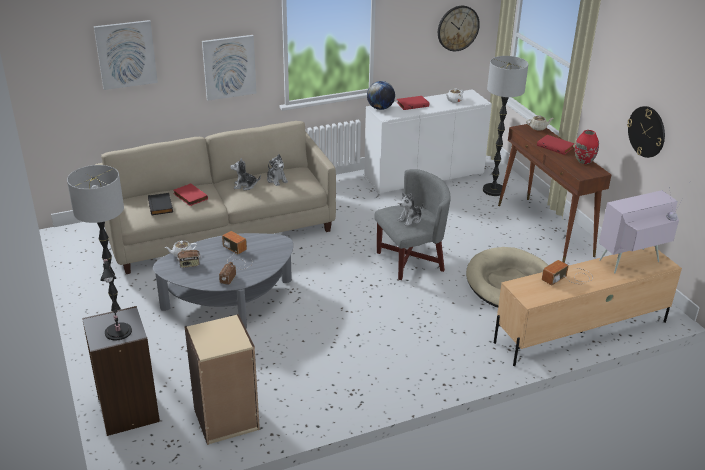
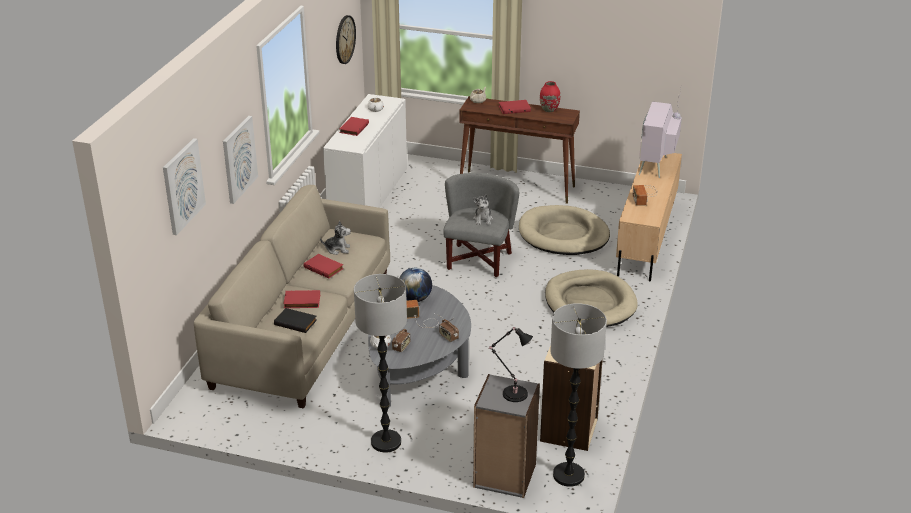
camera: 50 degrees left, 0 degrees up
(245, 186) = (324, 268): plush toy -> red book
(380, 108) = (338, 143): globe -> globe (415, 299)
(429, 345) = (590, 303): none -> beige dog bed
(493, 190) = (436, 178): floor lamp -> floor lamp (568, 475)
(646, 131) = (595, 64): wall clock -> none

